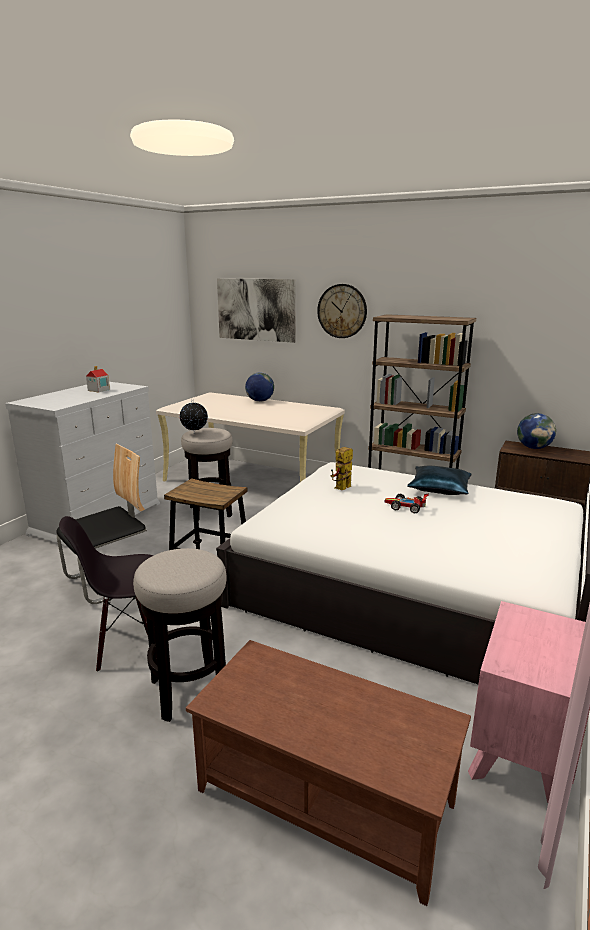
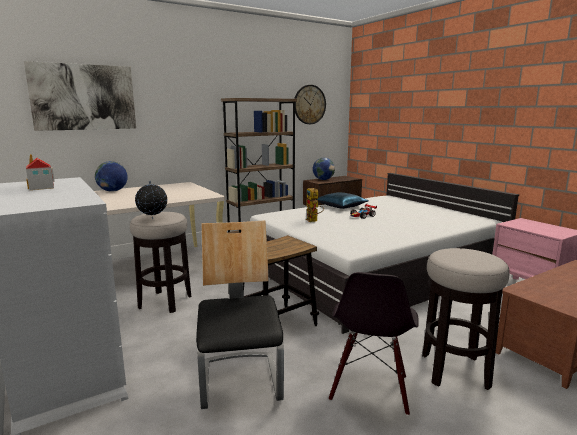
camera: 60 degrees left, 5 degrees down
(342, 311) = (181, 97): wall clock -> wall clock (309, 104)

